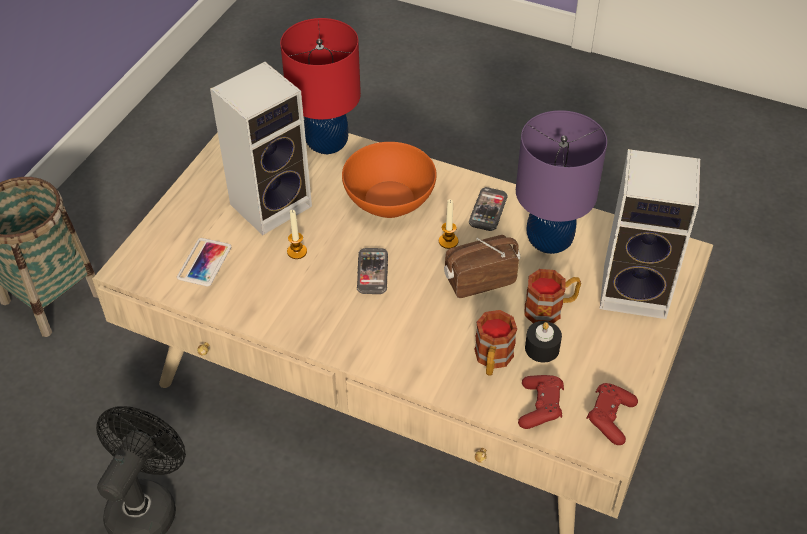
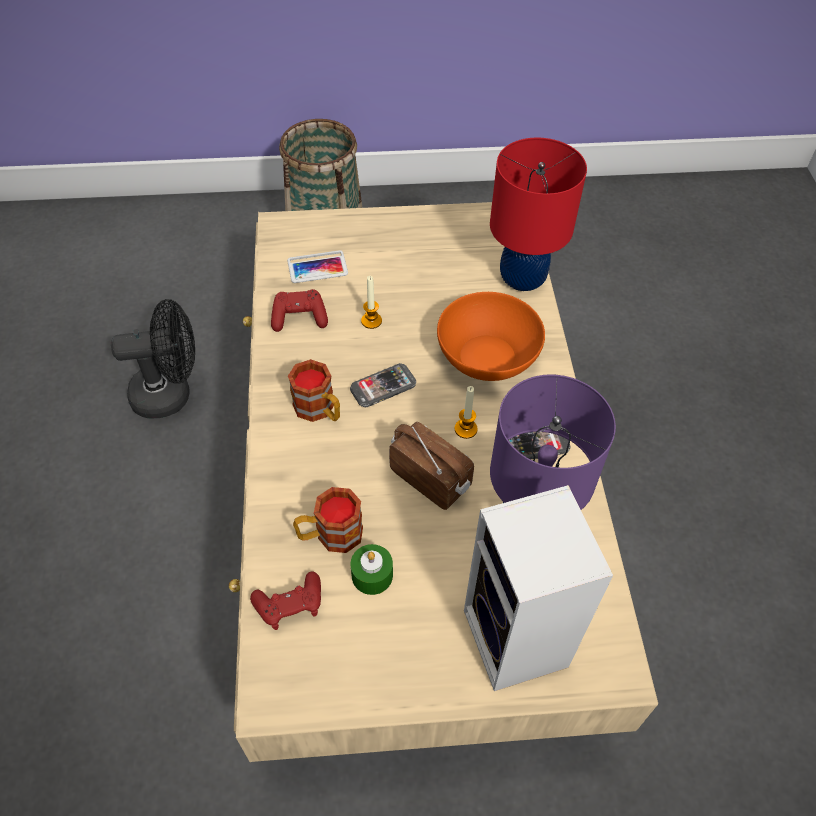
camera: 60 degrees right, 5 degrees up
(272, 203) = (418, 277): speaker -> none
(542, 348) = (372, 575): black candle -> green candle
(550, 309) = (432, 561): mug -> mug (319, 410)
(609, 418) = (310, 683): red game controller -> red game controller (299, 318)

